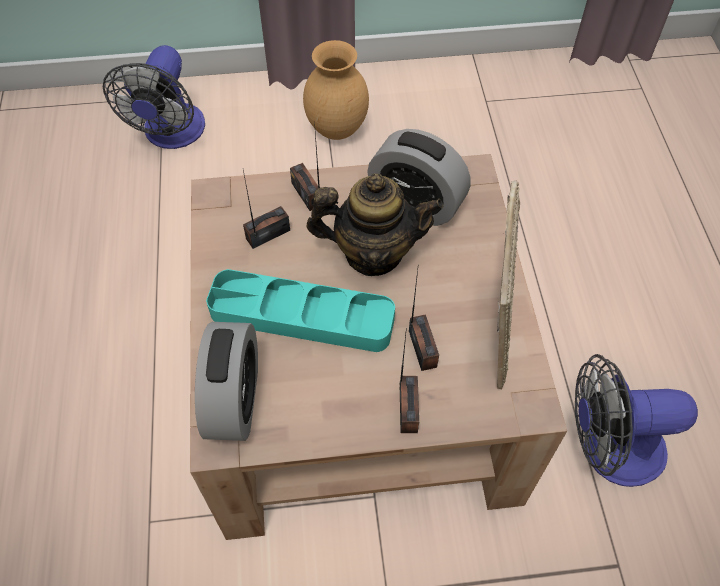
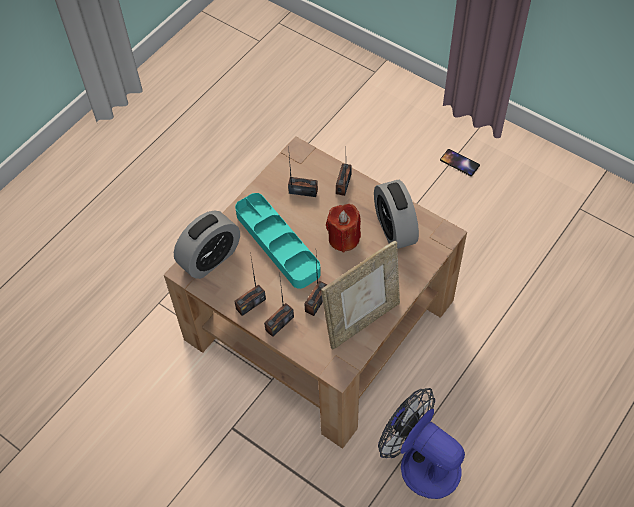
camera: 45 degrees right, 0 degrees up
(171, 135) = (357, 100): fan -> none
(338, 130) = (459, 163): brown vase -> phone
(347, 415) = (250, 304): none -> radio
(373, 253) = (344, 238): teapot -> red candle

